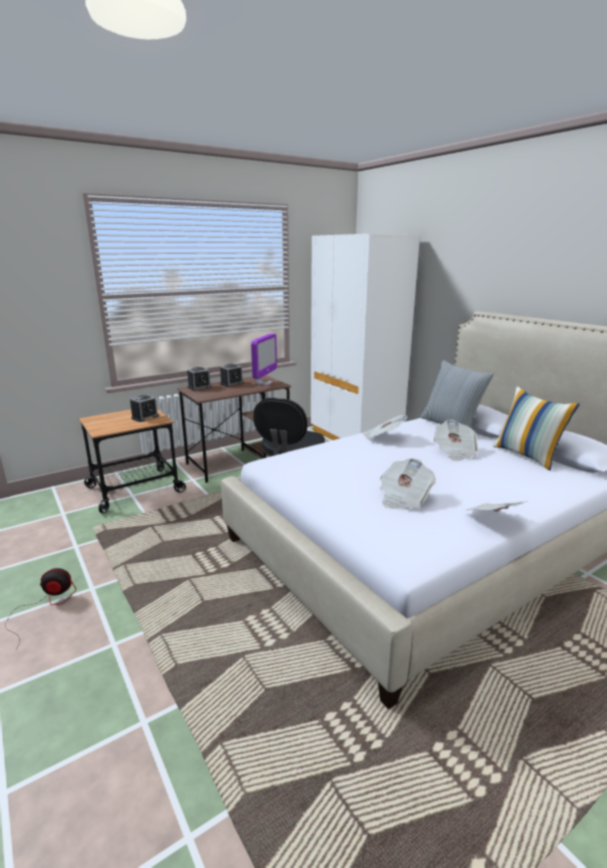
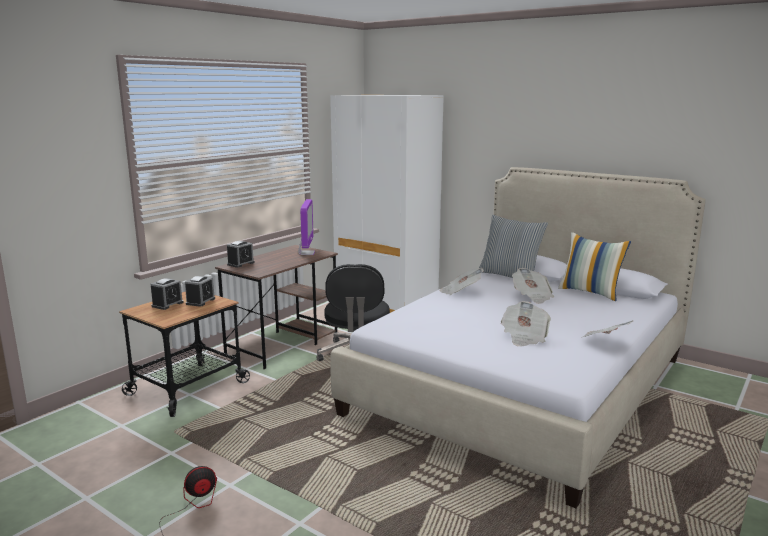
camera: 20 degrees left, 5 degrees down
(232, 384) = (272, 257): alarm clock -> alarm clock (167, 304)

